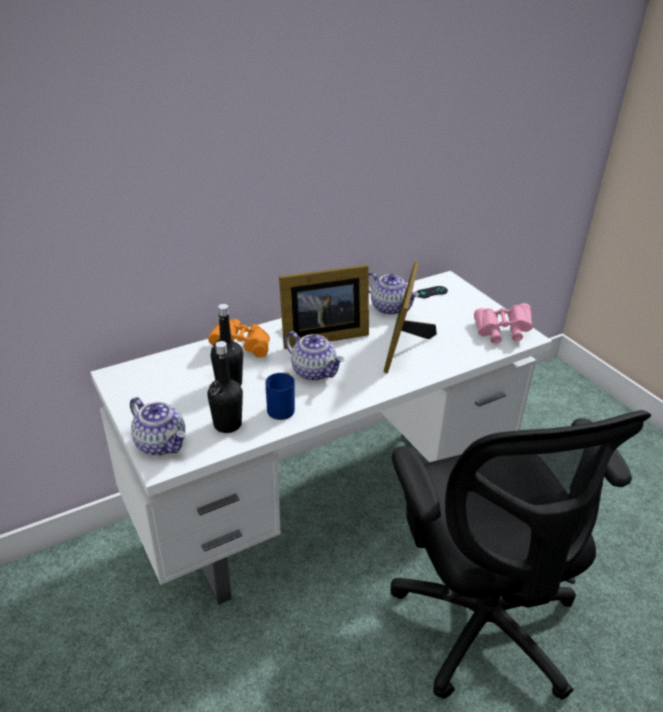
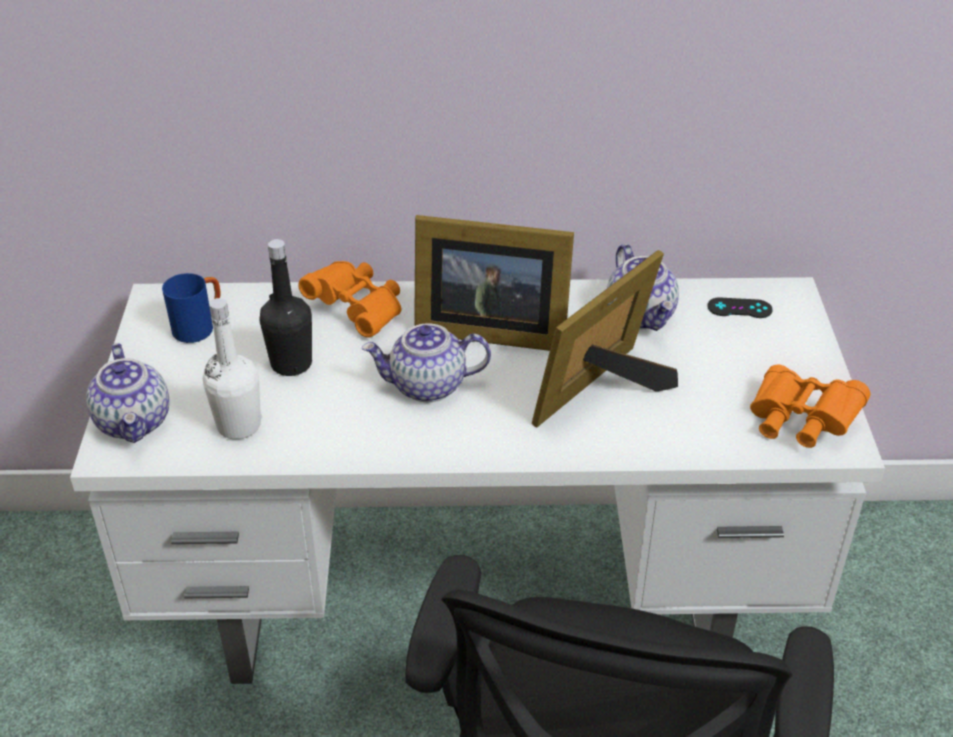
camera: 30 degrees right, 5 degrees up
(227, 424) = (239, 425): black bottle -> white bottle
(282, 407) = (333, 427): blue mug -> blue mug (199, 327)
(314, 372) = (427, 386): teapot -> teapot turned 105 degrees clockwise
(501, 333) = (799, 422): pink binoculars -> orange binoculars

